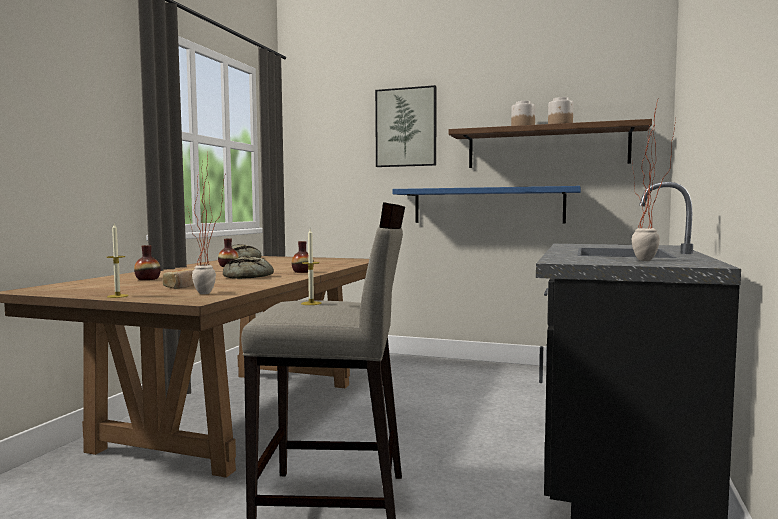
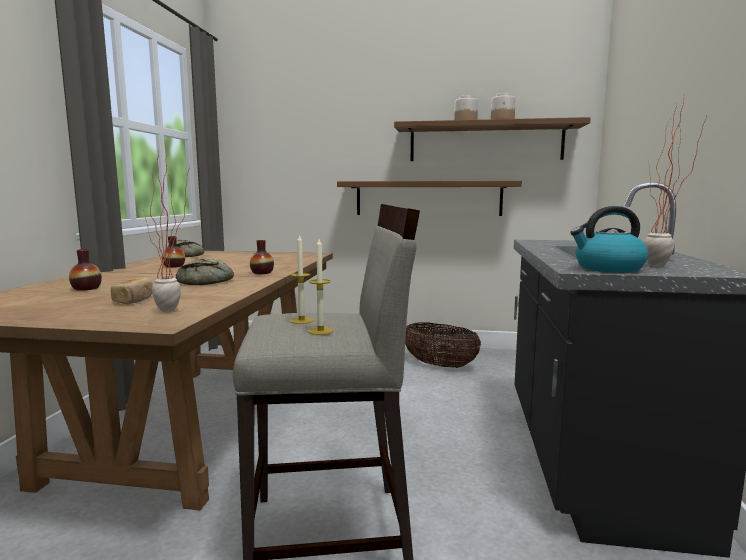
camera: 10 degrees left, 5 degrees up
(117, 296) = (57, 320): candle -> candle (320, 331)
(406, 127) = (347, 118): picture -> none
(487, 205) = (428, 198): blue shelf -> brown shelf
(494, 379) = (440, 365): none -> basket
(591, 261) = (608, 268): none -> kettle

